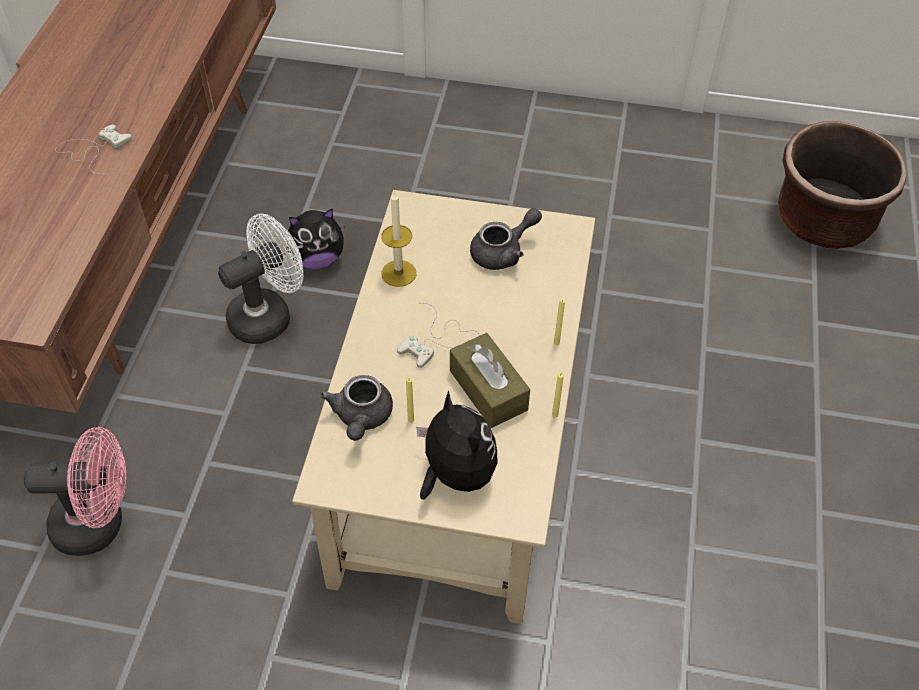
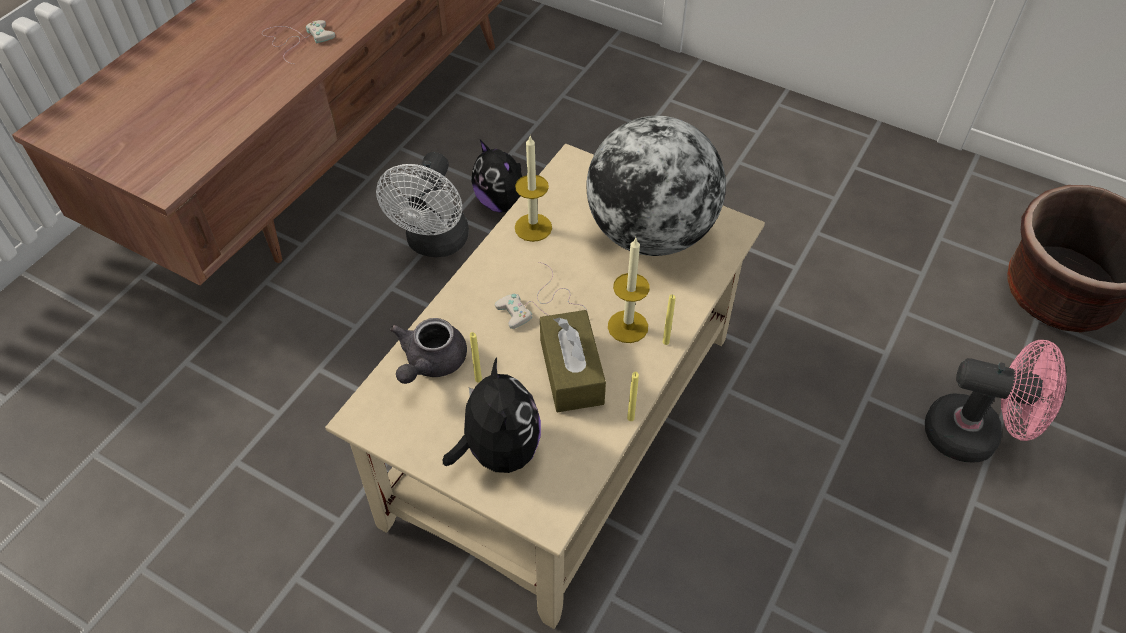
camera: 20 degrees right, 0 degrees up
(100, 524) = (200, 398): pink fan -> pink fan (974, 435)
(268, 315) = (435, 244): white fan -> white fan turned 120 degrees clockwise
(317, 259) = (502, 202): plush toy -> plush toy turned 45 degrees clockwise
(503, 252) = (650, 233): grey teapot -> globe
(519, 338) = (627, 326): none -> candle

